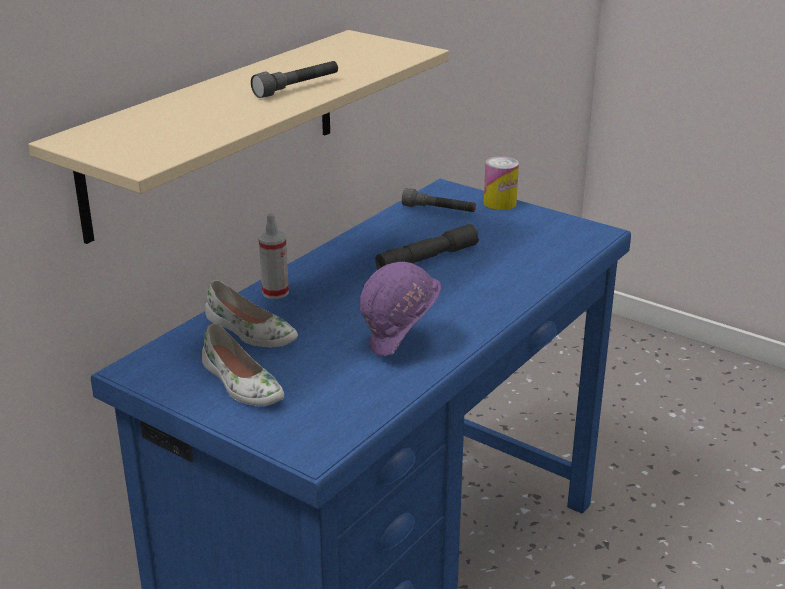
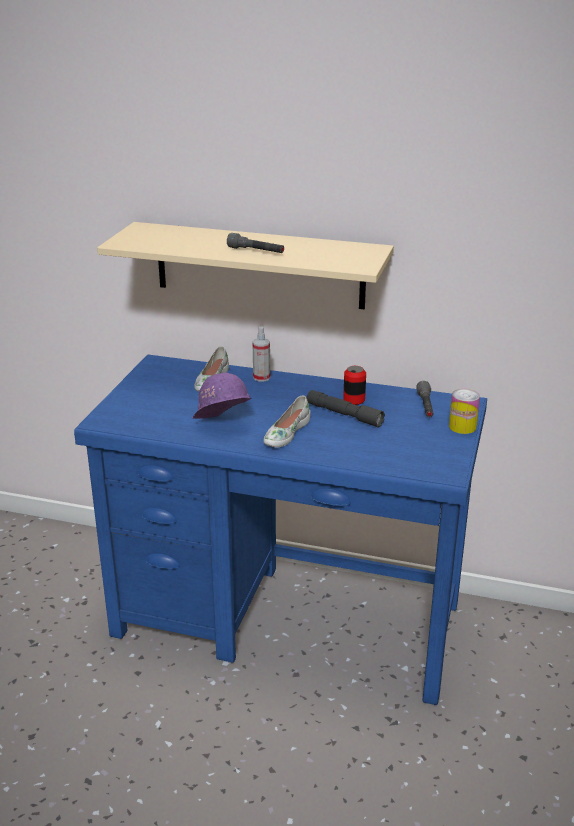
camera: 70 degrees right, 0 degrees up
(241, 384) = (155, 390): white shoe -> white shoe (286, 433)
(392, 245) = (354, 400): none -> can

